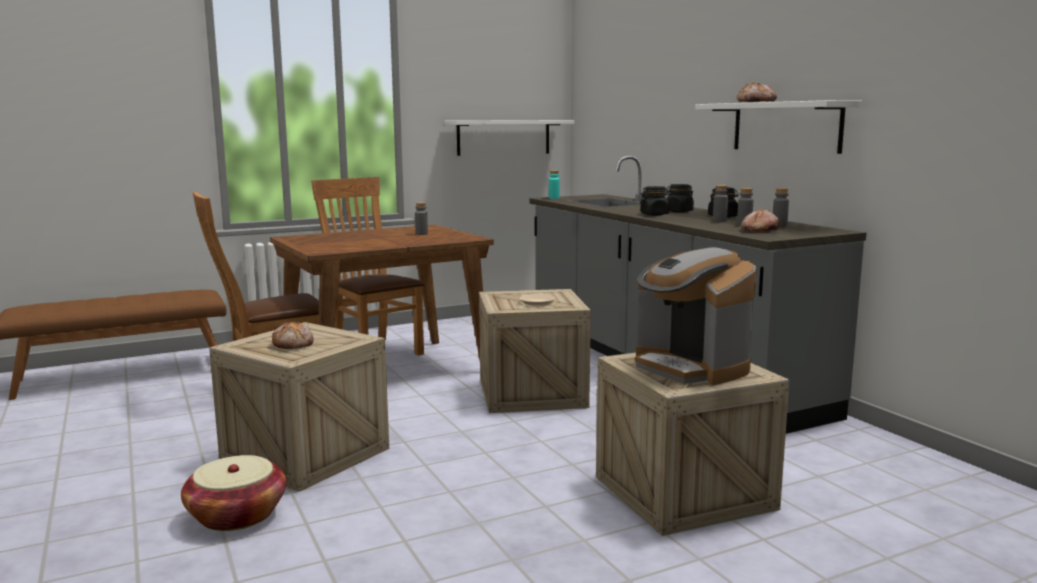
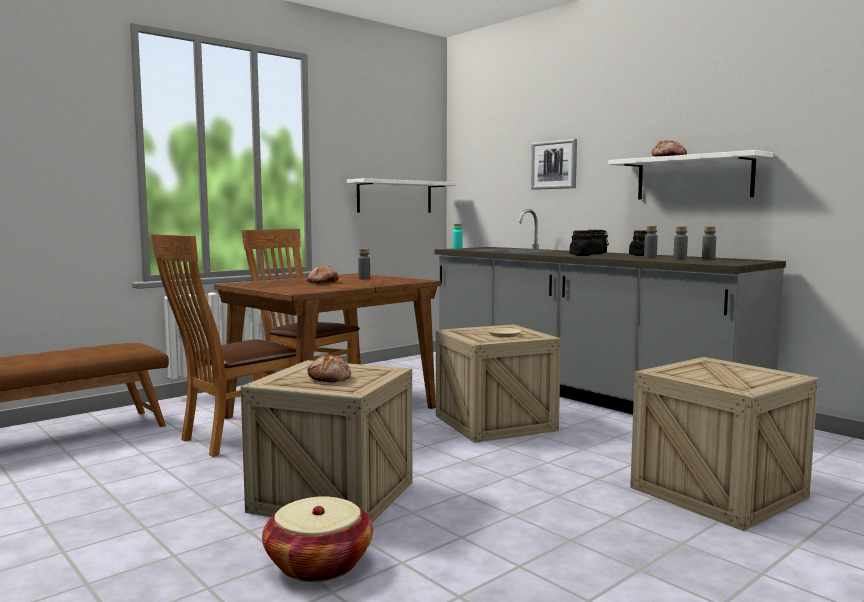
camera: 15 degrees left, 5 degrees down
(661, 104) = (554, 165): none -> picture
(690, 368) = (726, 374): coffee machine -> none
(759, 231) = (704, 261): bread -> bread (322, 282)

